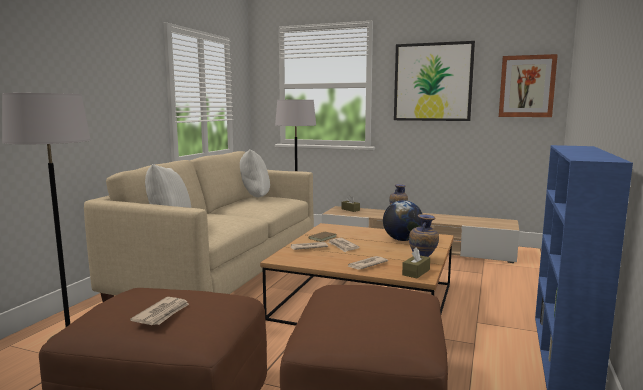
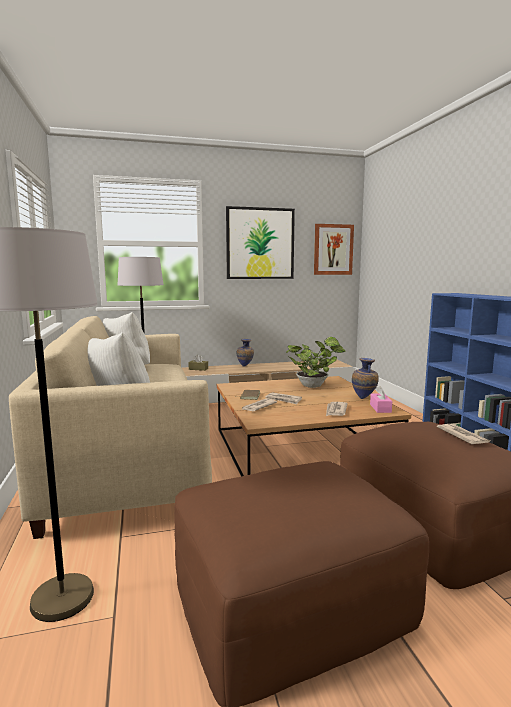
camera: 35 degrees left, 0 degrees up
(162, 313) = (320, 499): newspaper -> newspaper (462, 436)
(402, 240) = (314, 386): globe -> potted plant
(416, 272) = (380, 408): brown tissue box -> pink tissue box

